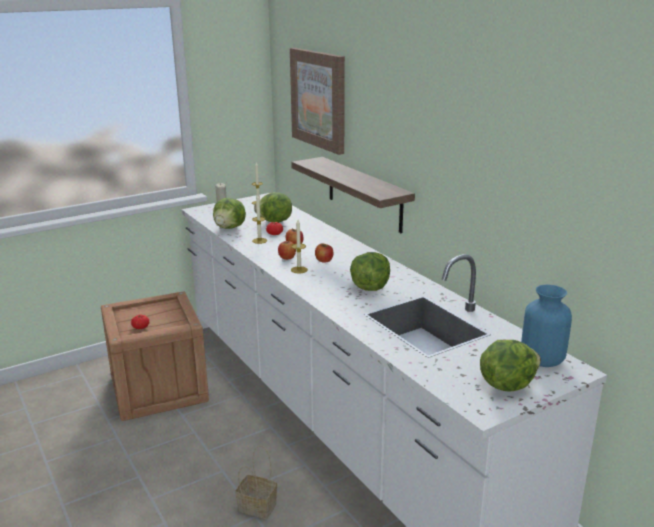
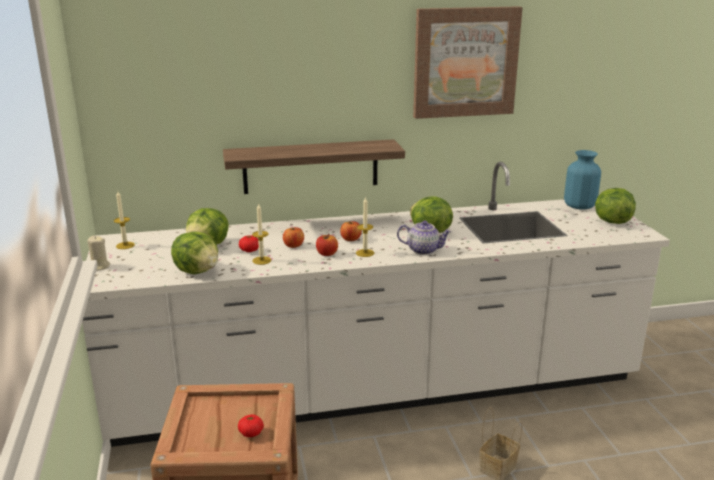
camera: 70 degrees left, 0 degrees up
(319, 99) = (210, 81): picture -> picture (465, 62)
(323, 290) = (423, 250): none -> teapot

